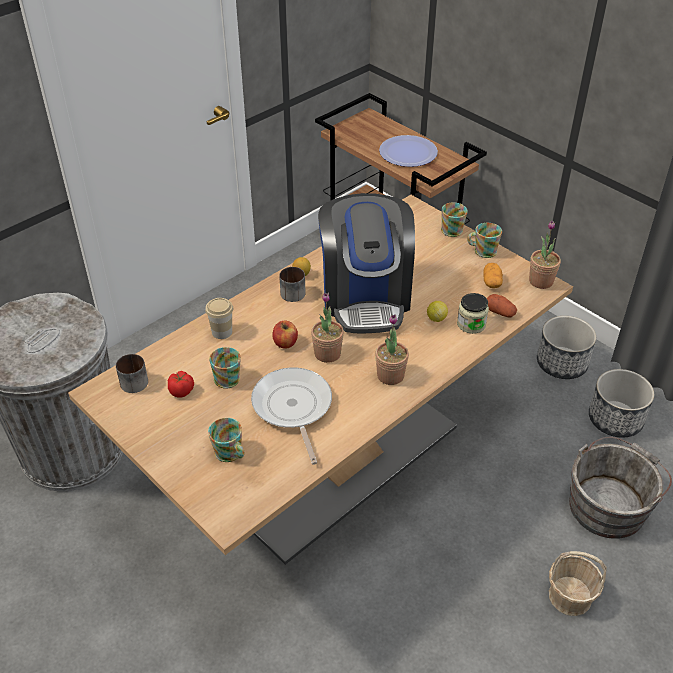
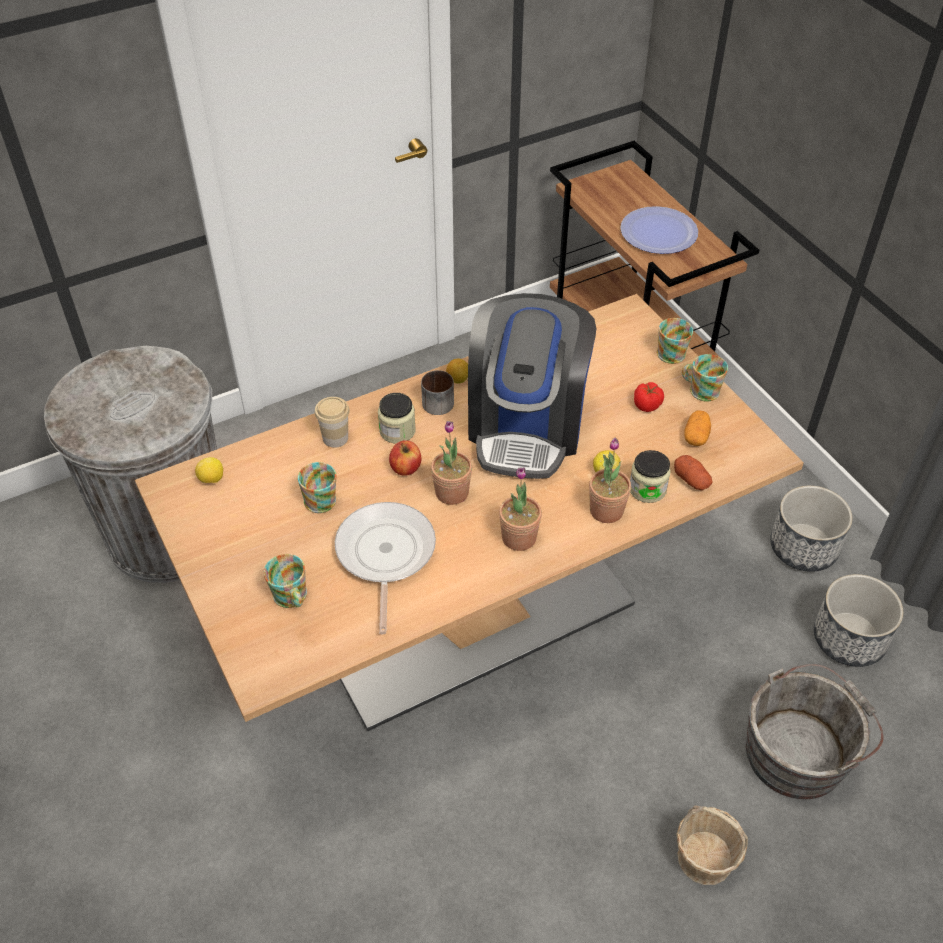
camera: 15 degrees right, 5 degrees up
(132, 380) = (211, 479): mug -> lemon
(182, 391) = (263, 505): tomato -> tomato (647, 405)
(269, 318) = (397, 431): none -> jar
(541, 281) = (762, 447): potted plant -> potted plant (606, 510)

